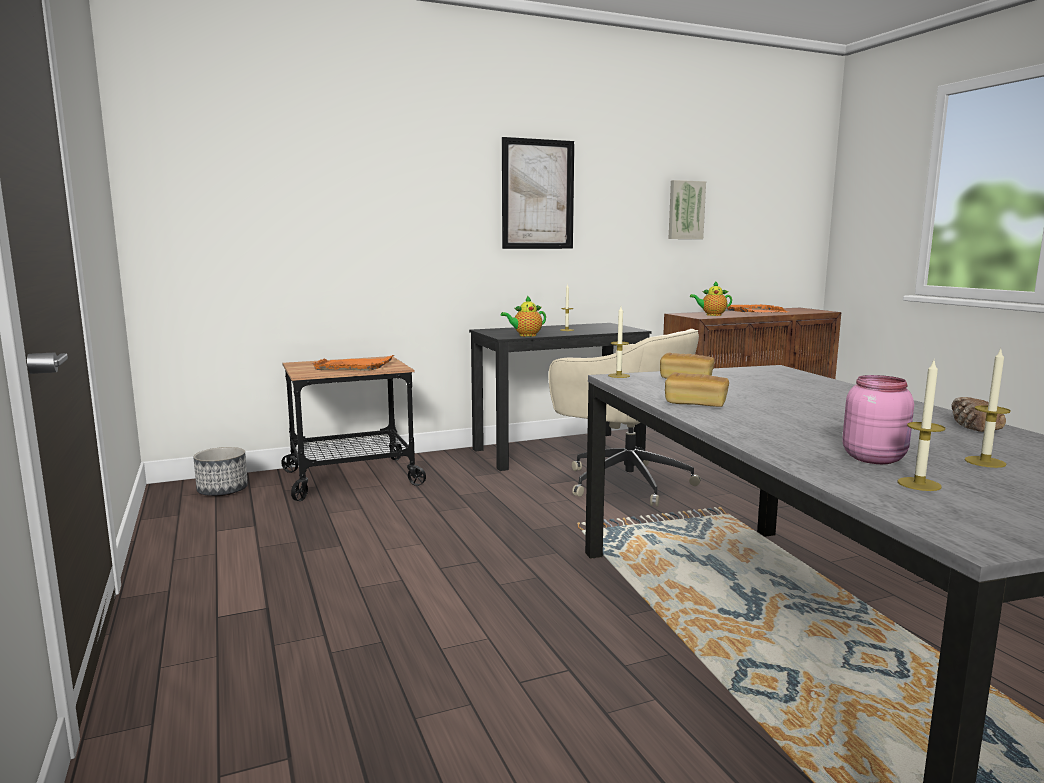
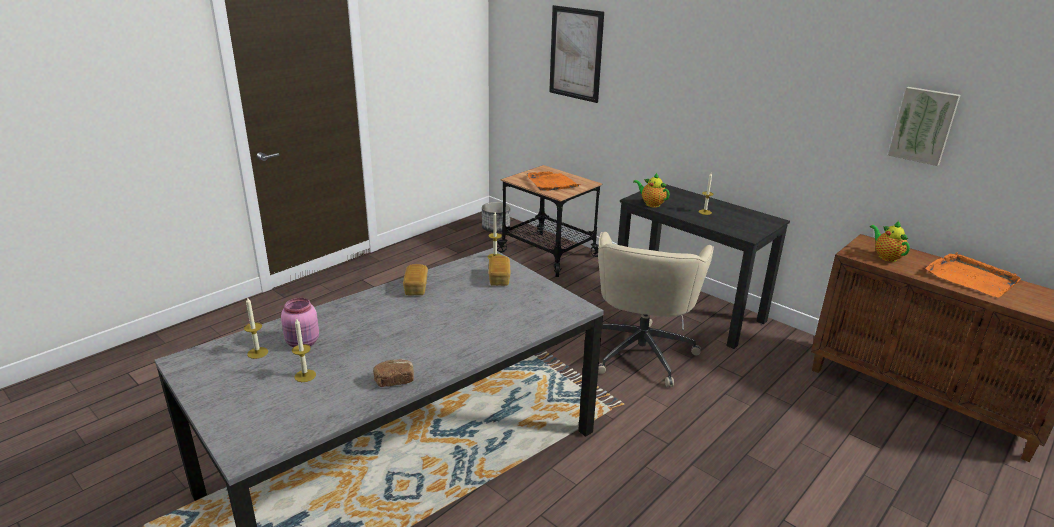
camera: 65 degrees right, 15 degrees up
(537, 194) = (741, 79): picture -> picture (576, 54)

